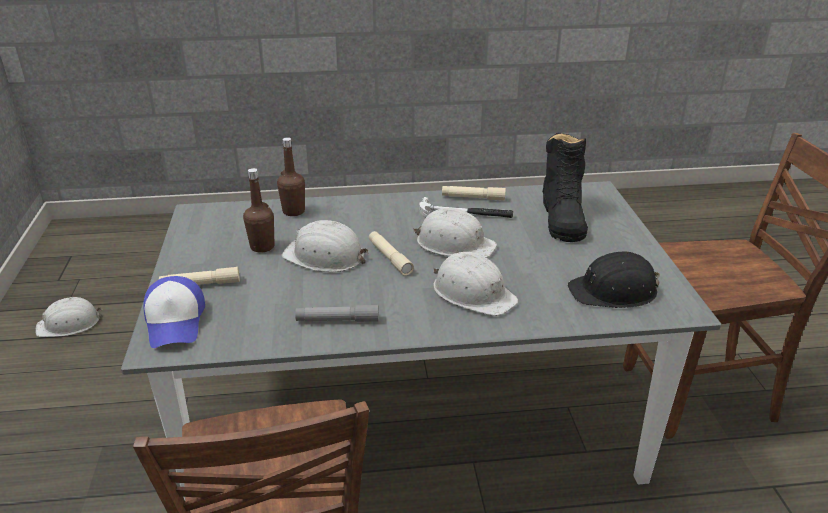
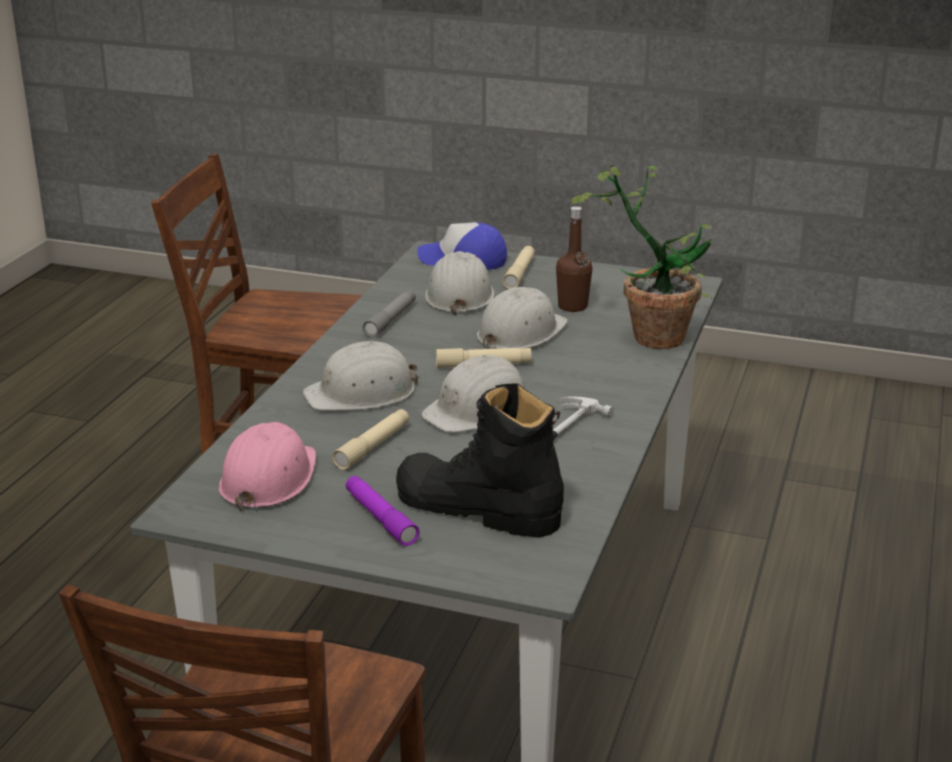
camera: 115 degrees right, 5 degrees down
(69, 324) = (825, 418): white hard hat -> white hard hat (459, 295)
(293, 211) = (651, 333): brown bottle -> potted plant
(473, 198) = (600, 456): beige flashlight -> beige flashlight (373, 446)
(605, 241) = (380, 518): none -> purple flashlight
(614, 291) = (268, 478): black hard hat -> pink hard hat

